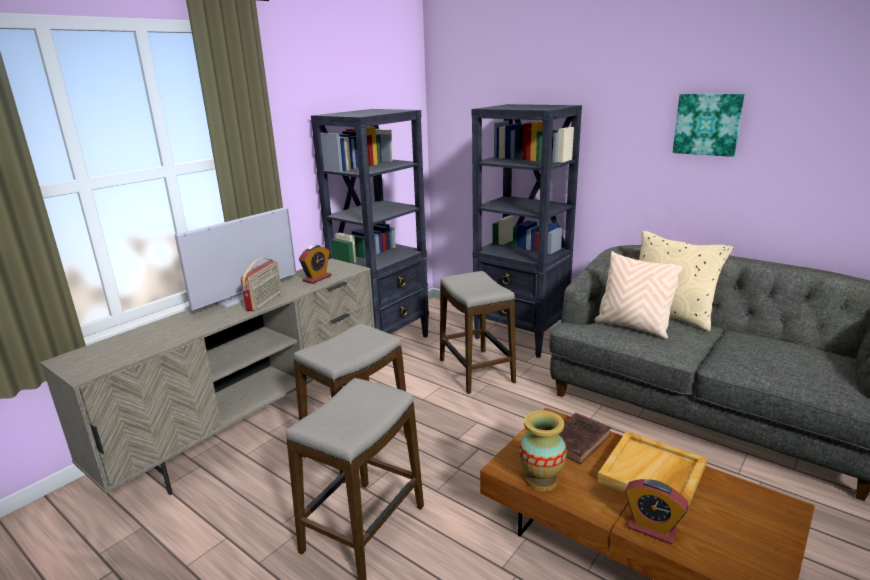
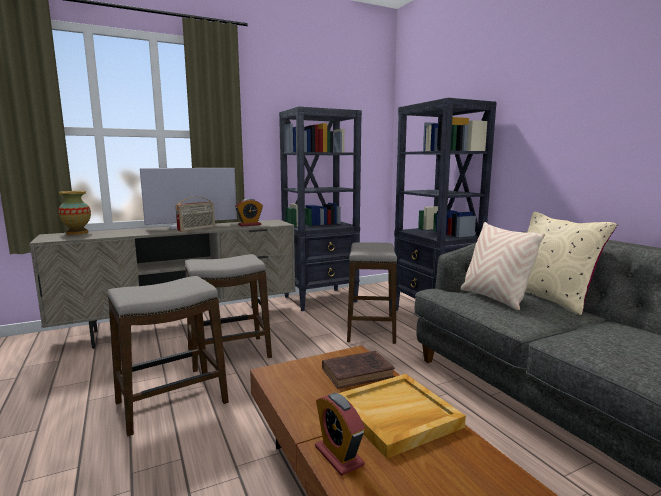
camera: 25 degrees right, 10 degrees down
(541, 480) = (288, 389): vase -> vase (77, 233)
(707, 124) = (609, 103): picture -> none

